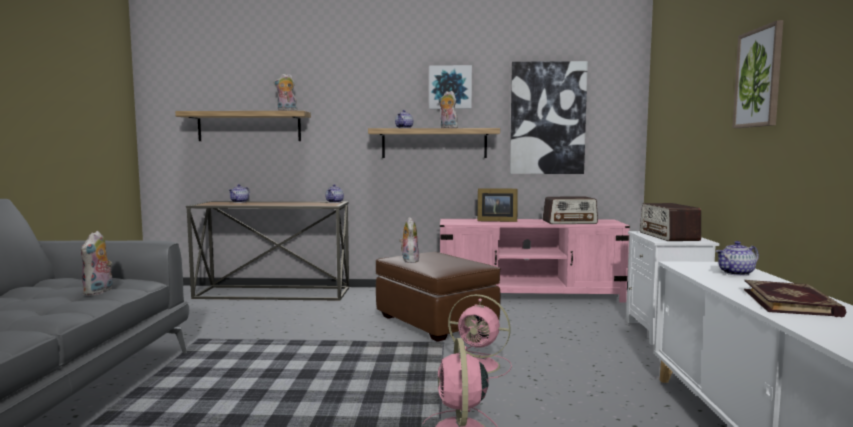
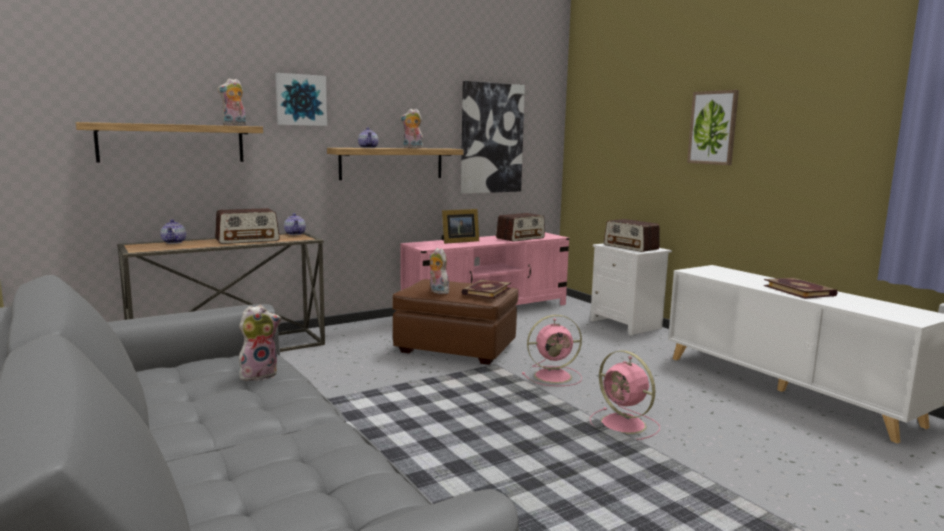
camera: 35 degrees left, 5 degrees up
(99, 292) = (259, 374): plush toy -> plush toy turned 90 degrees counterclockwise
(289, 203) = (248, 240): none -> radio
(450, 87) = (407, 103): picture -> picture (300, 100)
(451, 265) = (486, 291): none -> book
(736, 273) = (733, 274): teapot -> none

